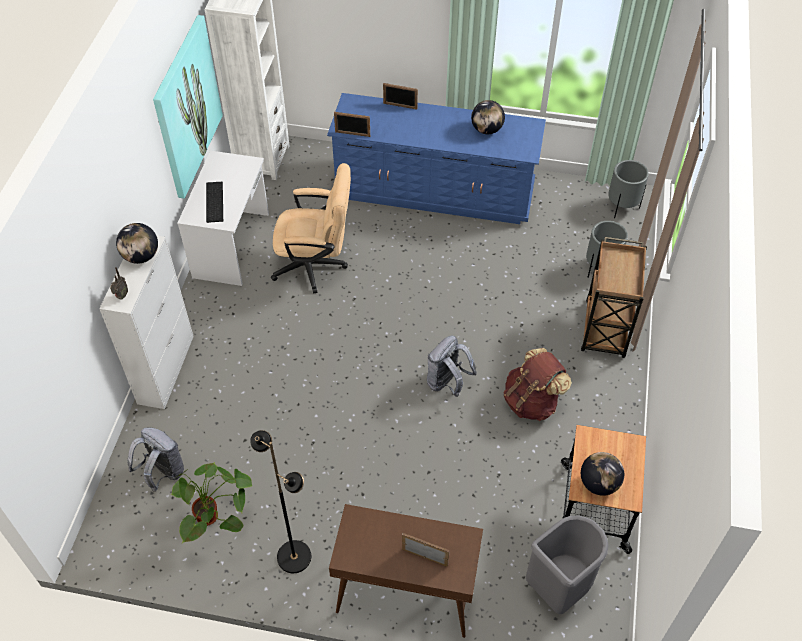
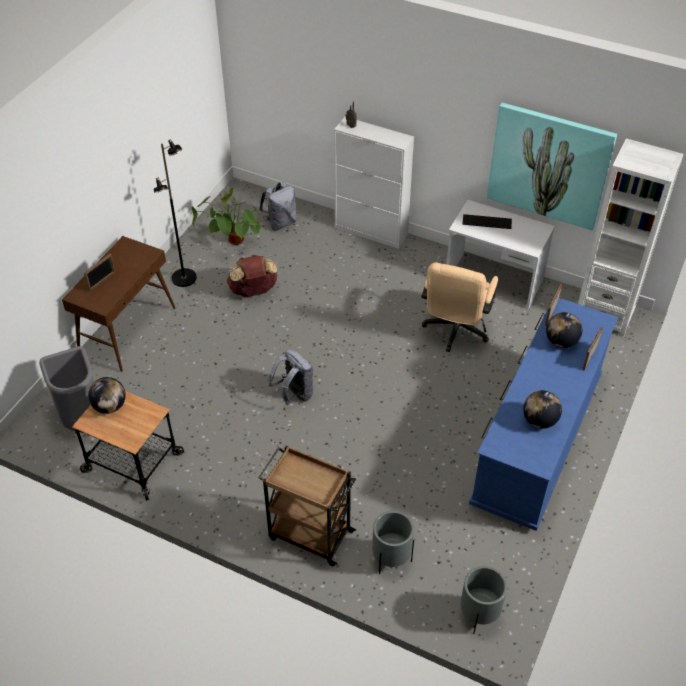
camera: 105 degrees right, 5 degrees down
(141, 256) = (387, 137): globe -> globe (561, 342)
(531, 401) = (252, 449): brown backpack -> brown backpack (253, 291)

